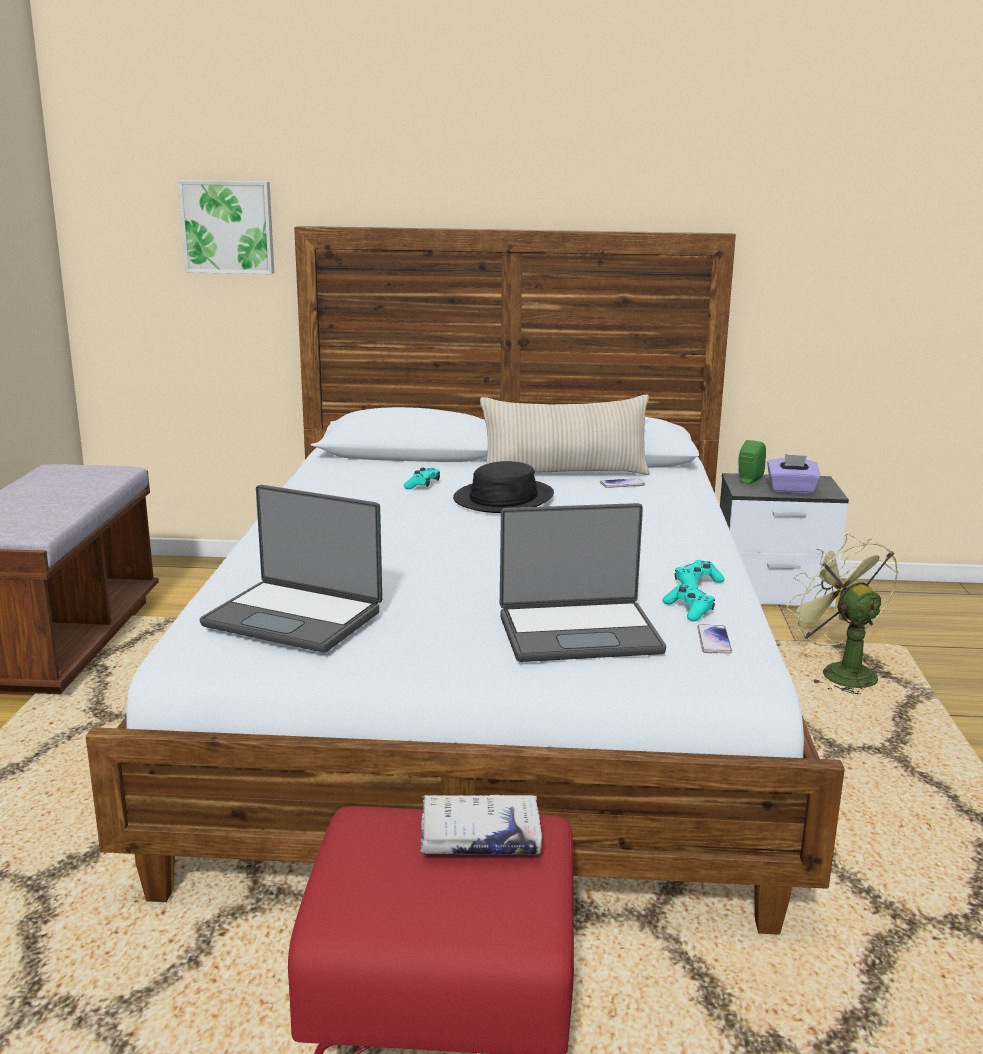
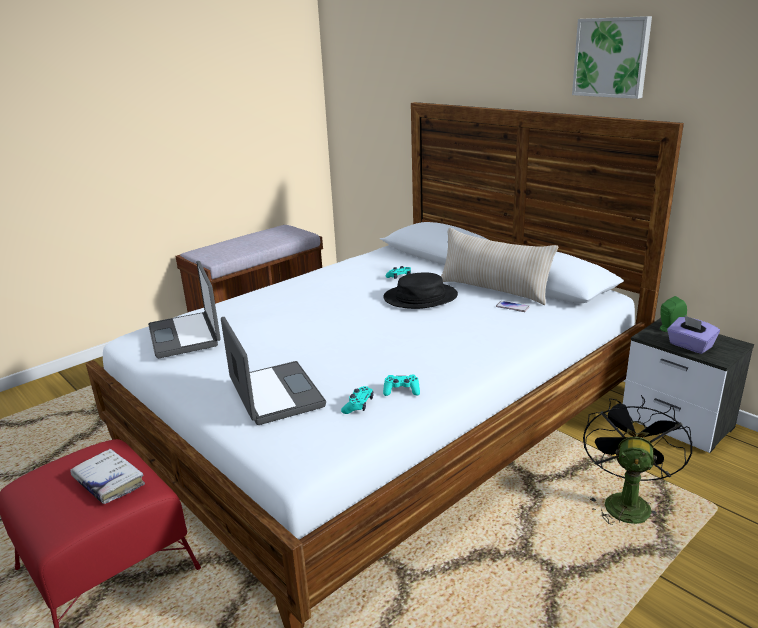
camera: 45 degrees right, 5 degrees up
(228, 227) = (388, 100): picture -> picture (612, 57)
(579, 633) = (274, 394): laptop -> laptop turned 150 degrees counterclockwise
(713, 640) = (326, 430): phone -> none
(838, 672) = (625, 501): green fan -> black fan

